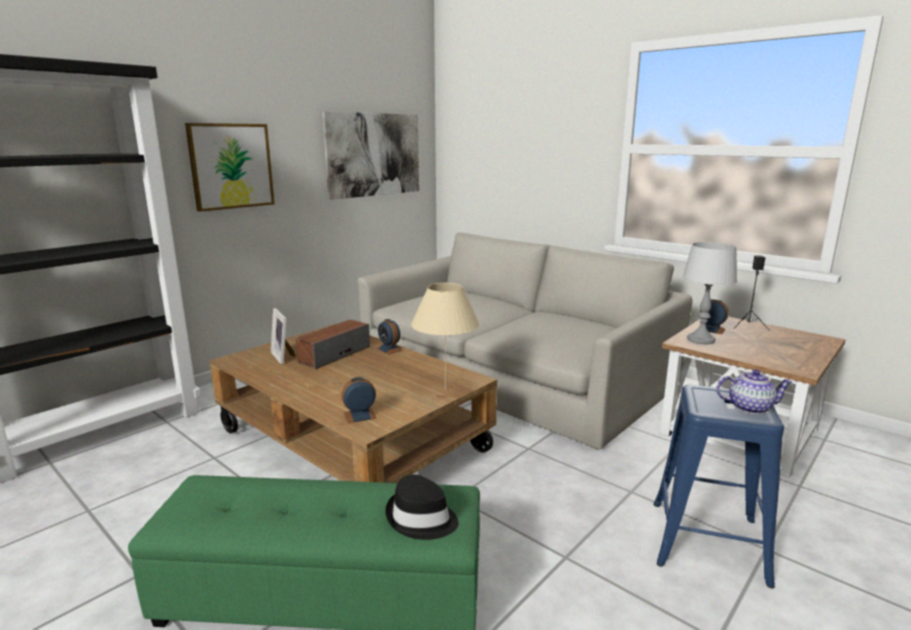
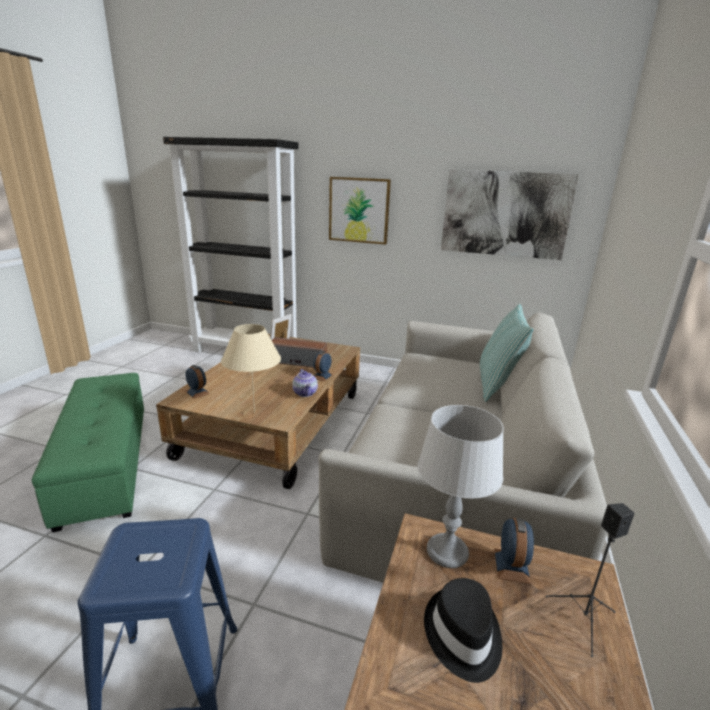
camera: 65 degrees right, 5 degrees up
(421, 519) = (74, 447): black hat -> black hat (462, 635)
(485, 295) = (497, 385): none -> pillow
(749, 407) = (136, 573): teapot -> teapot (305, 393)

